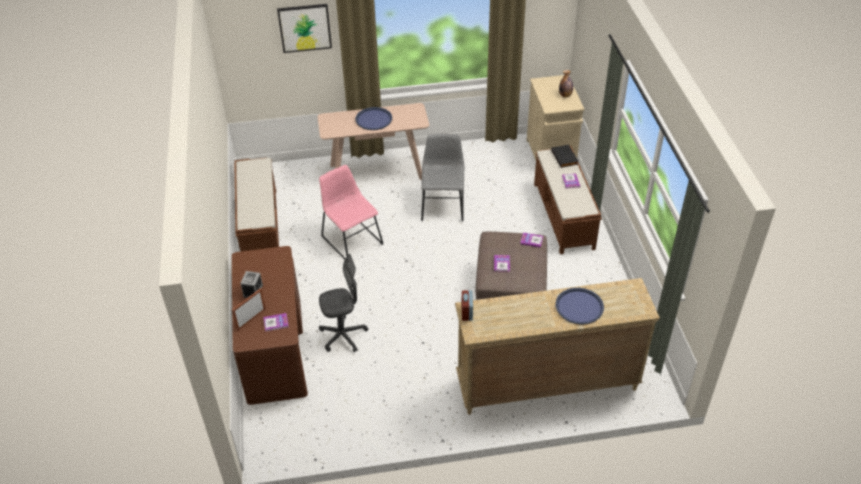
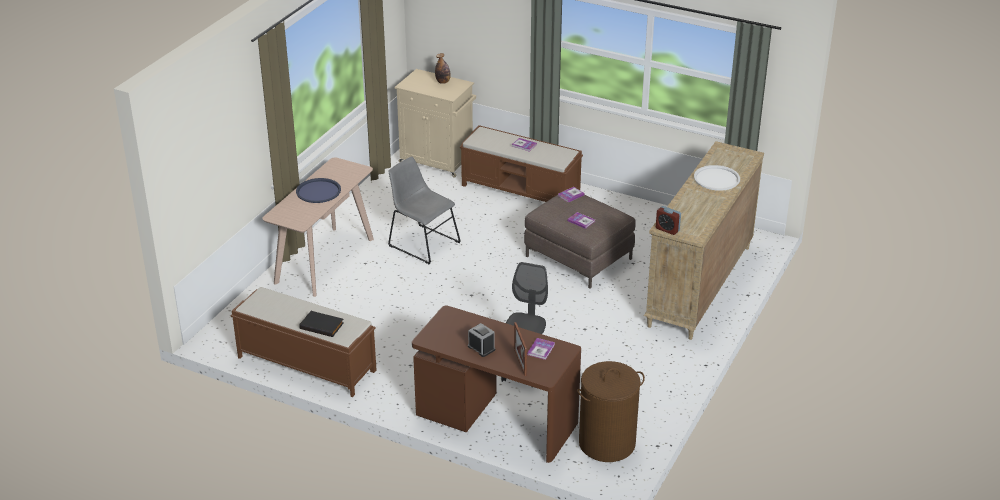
camera: 55 degrees left, 10 degrees down
(295, 426) = (607, 443): none -> brown laundry basket
(305, 27) = (230, 116): picture -> none
(350, 239) = (400, 314): pink chair -> none
(565, 157) = (490, 134): black book -> black book (322, 325)
(579, 306) = (716, 179): blue tray -> white tray

